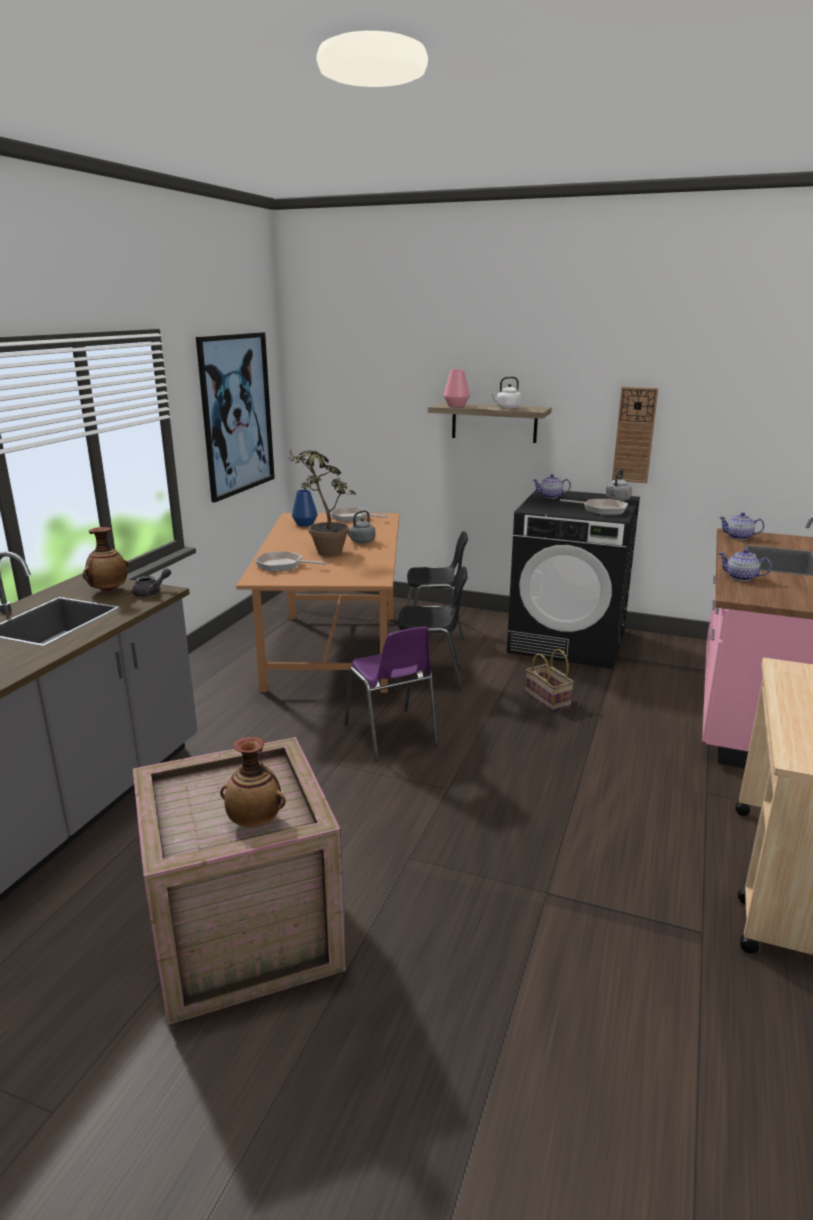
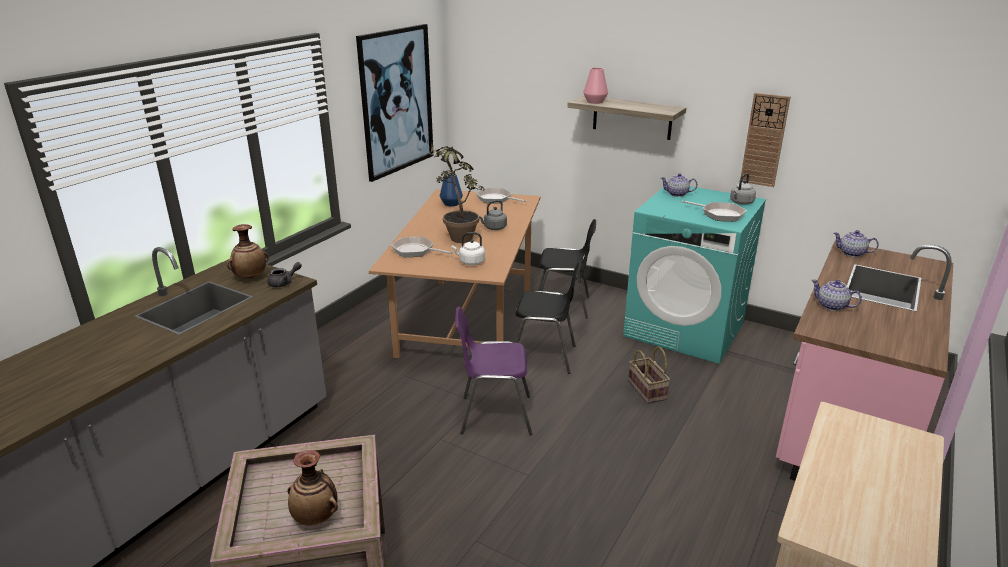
camera: 10 degrees right, 5 degrees up
(391, 736) = (494, 415): purple chair -> purple chair turned 105 degrees clockwise
(507, 408) = (641, 107): white kettle -> white kettle (470, 262)
(568, 641) = (685, 329): black washing machine -> turquoise washing machine

